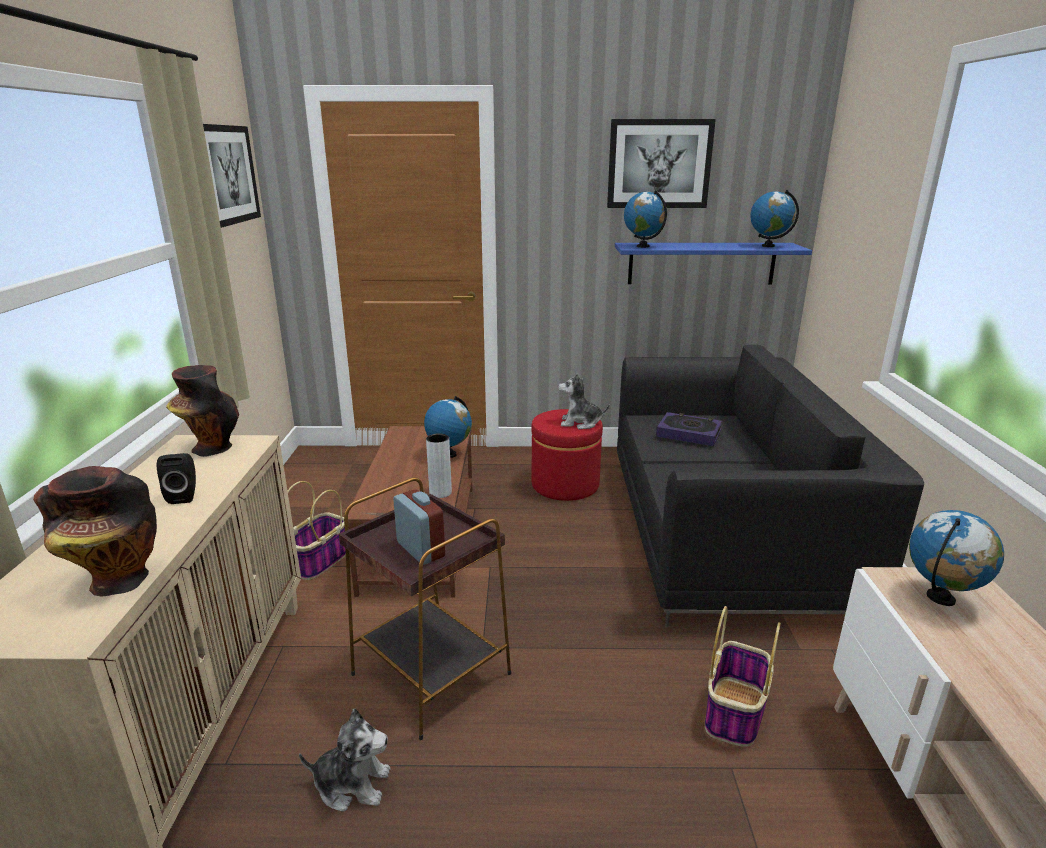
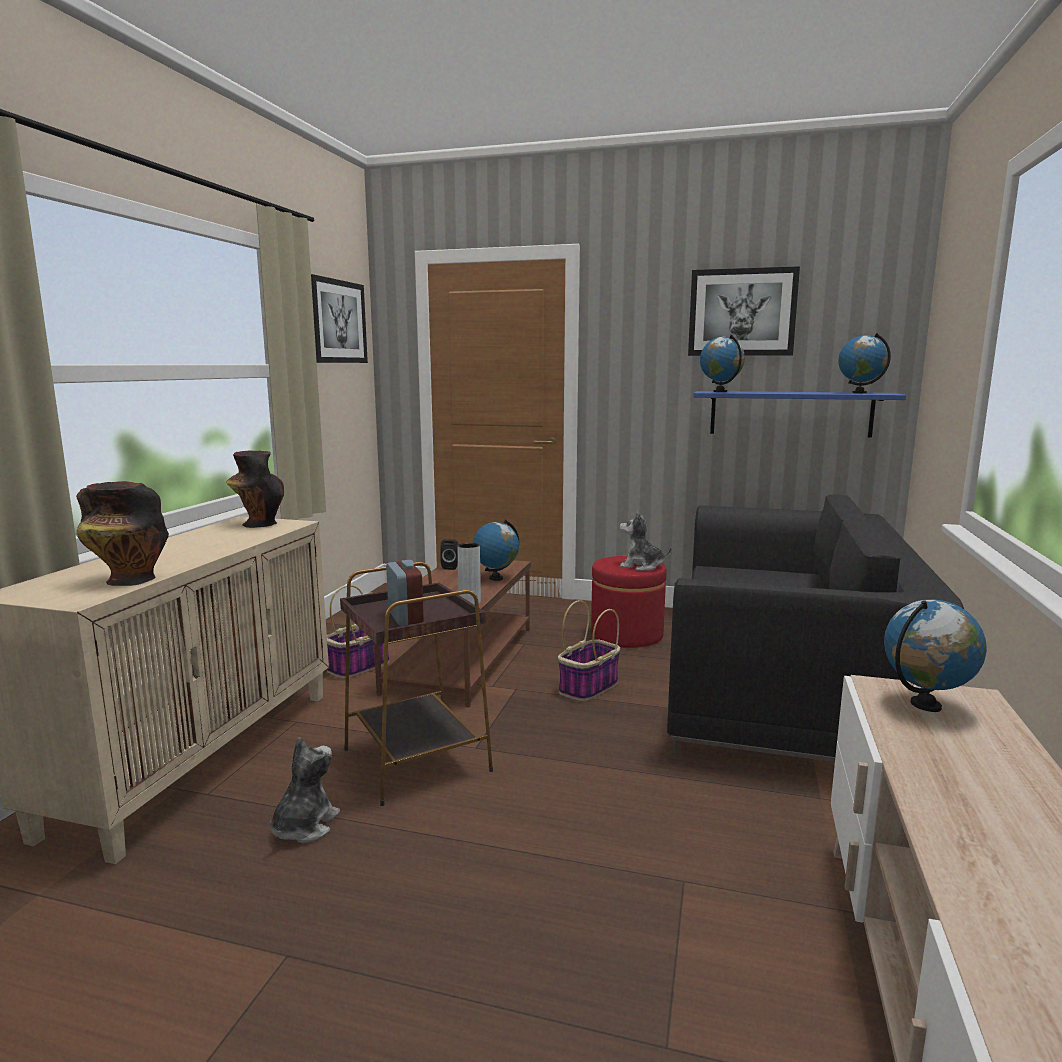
camera: 15 degrees right, 10 degrees down
(184, 496) = (215, 545): black speaker -> black speaker (451, 567)
(352, 784) = (304, 826): plush toy -> plush toy turned 90 degrees counterclockwise
(688, 433) = (753, 581): book -> none
(734, 713) = (712, 838): basket -> basket (588, 688)

